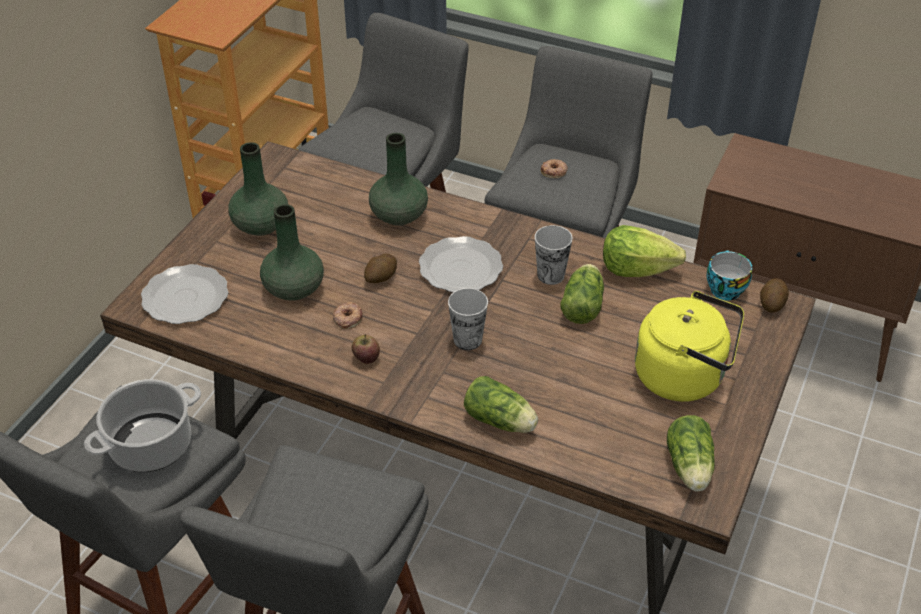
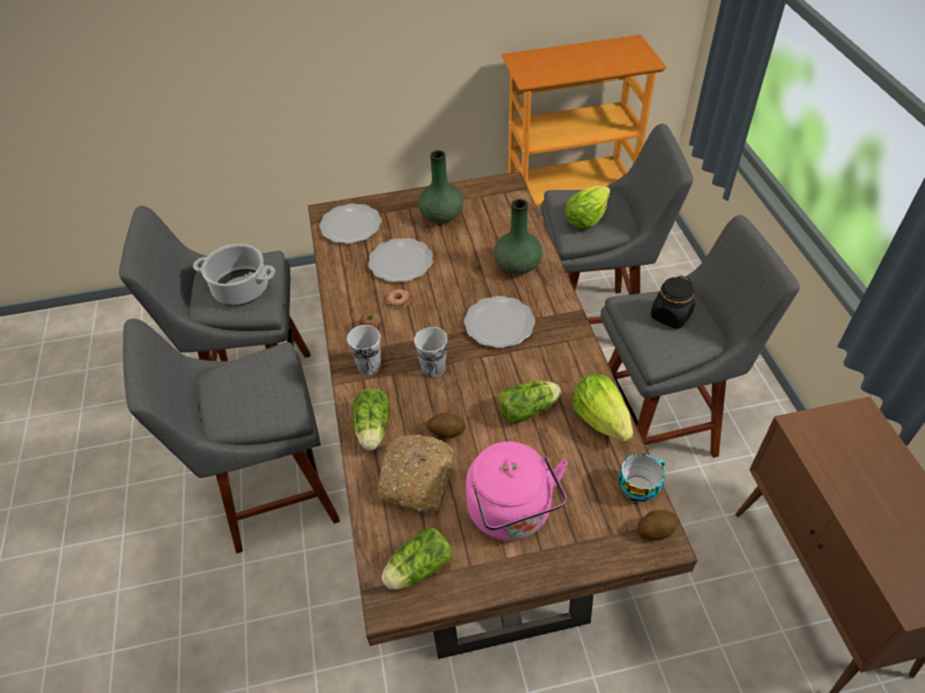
camera: 55 degrees right, 5 degrees up
(295, 289) = (401, 263): green vase -> plate
(377, 146) = (586, 219): none -> lettuce
(381, 278) = (449, 293): potato -> potato (446, 432)
(550, 275) = (541, 374): cup -> cup (369, 366)
(554, 171) = (670, 315): donut -> black jar
(591, 418) = (417, 479): none -> bread
(684, 376) = (512, 514): yellow kettle -> pink kettle

